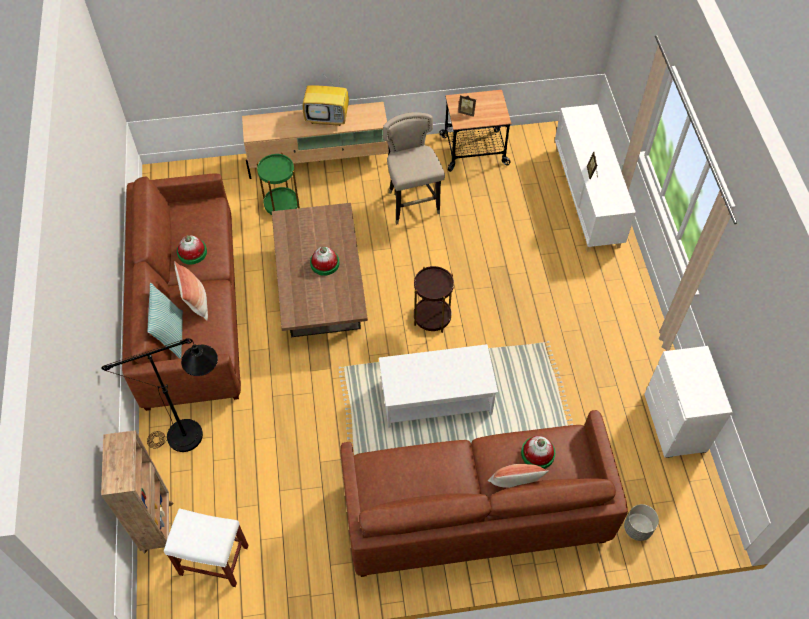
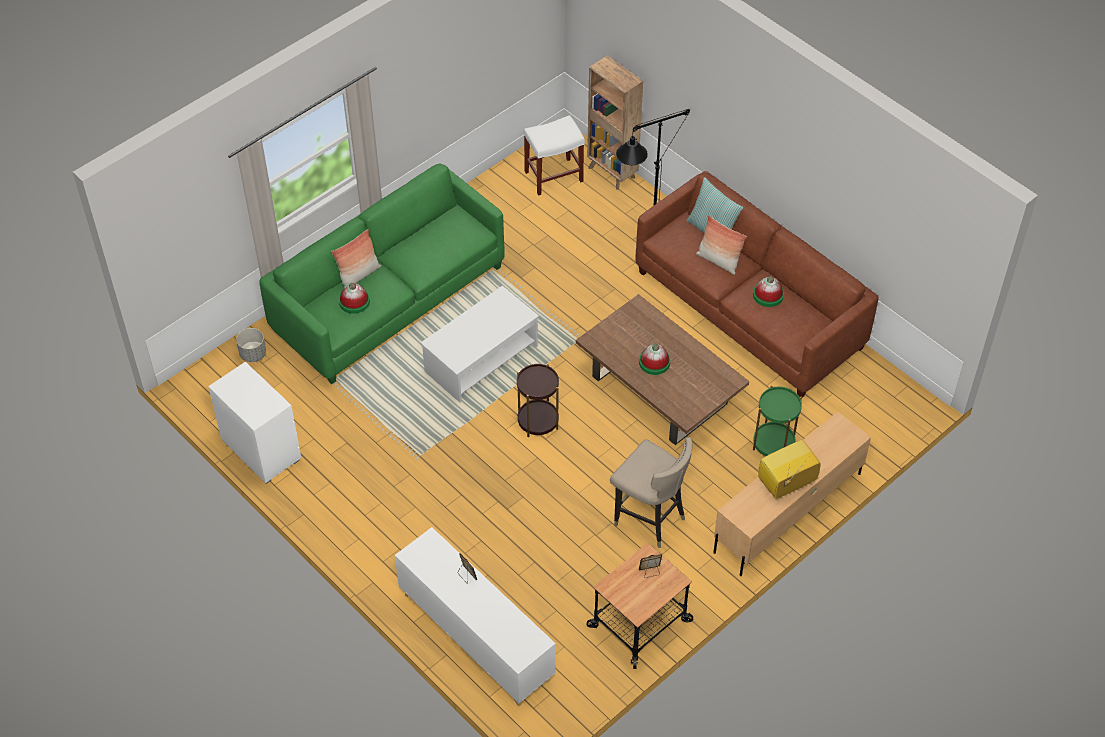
camera: 145 degrees right, 5 degrees down
(474, 511) = (389, 299): brown sofa -> green sofa

